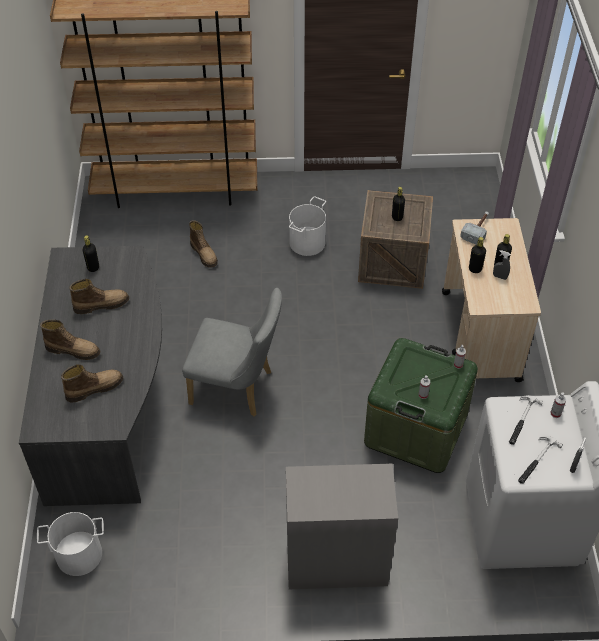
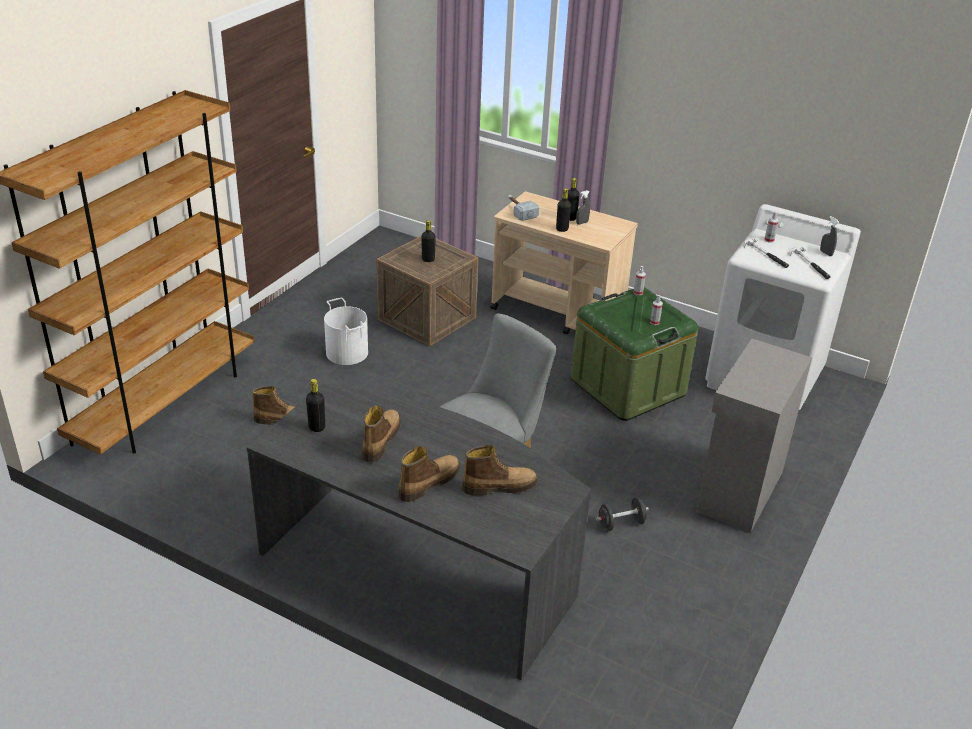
camera: 60 degrees left, 15 degrees down
(79, 554) = (610, 672): white bucket -> none
(94, 388) = (499, 486): boot -> boot turned 75 degrees clockwise
(237, 496) = (621, 523): none -> black dumbbell

